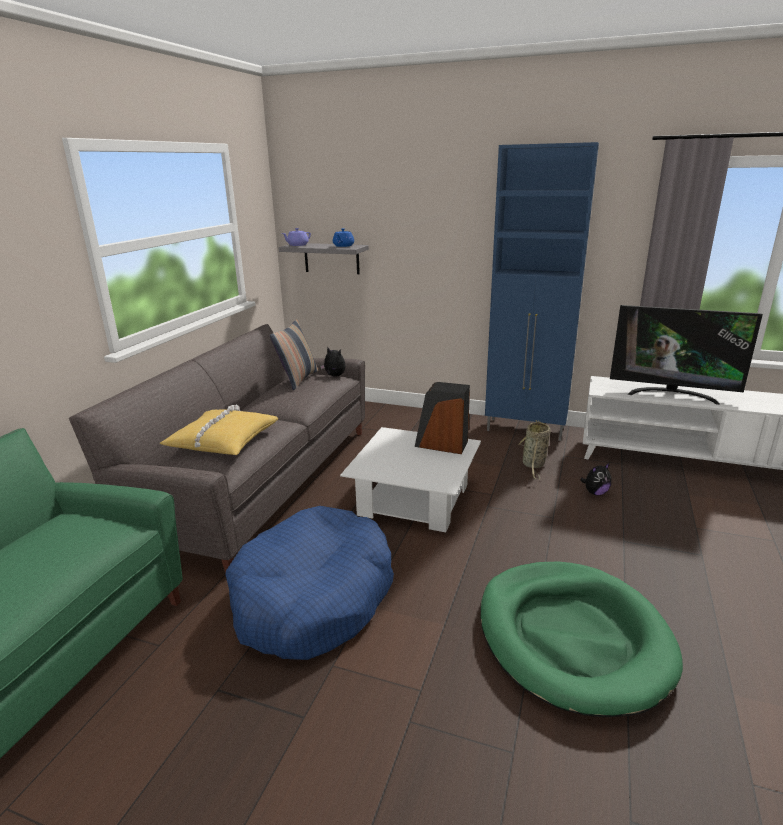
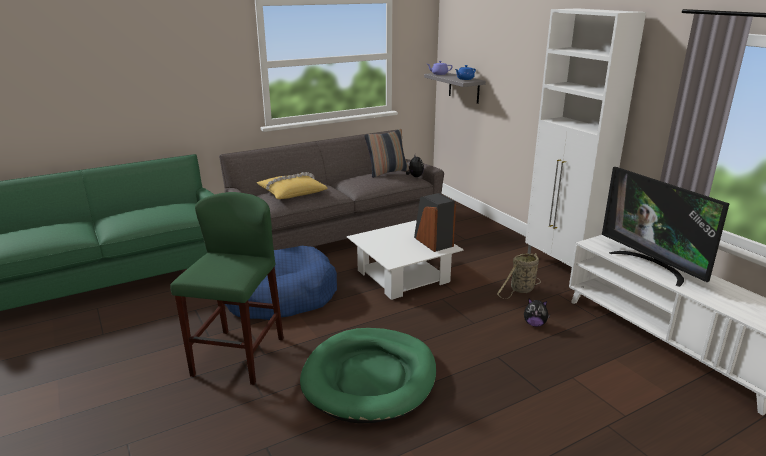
camera: 40 degrees right, 0 degrees up
(393, 718) = (238, 356): none -> green stool
(526, 429) = (561, 267): blue cabinet -> white cabinet

